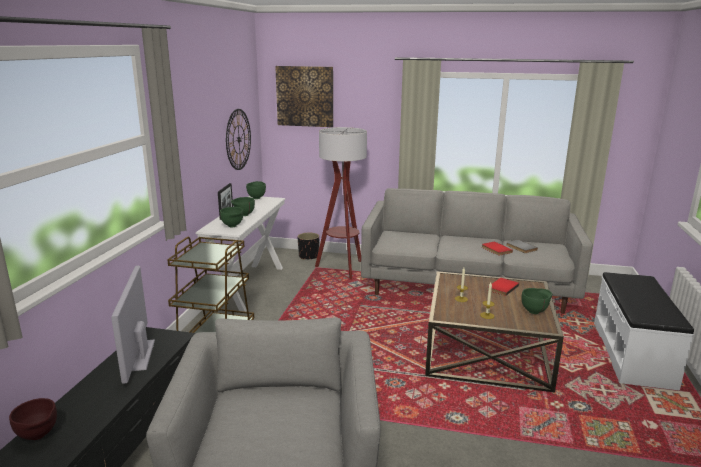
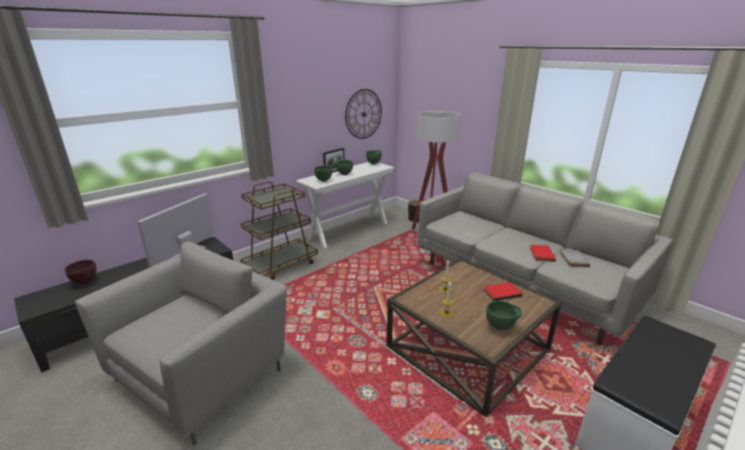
camera: 35 degrees right, 5 degrees up
(305, 96) = (429, 81): picture -> none

